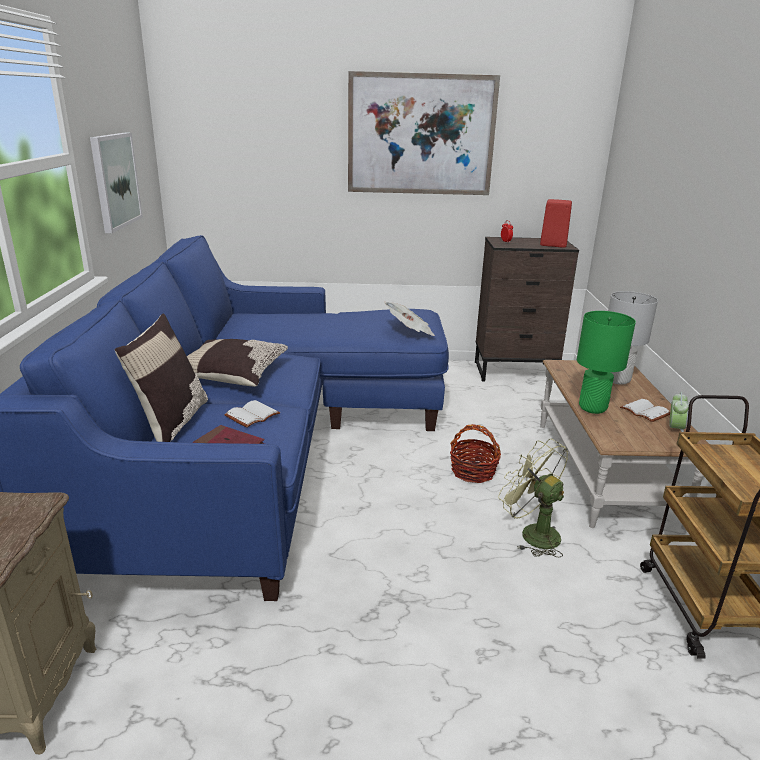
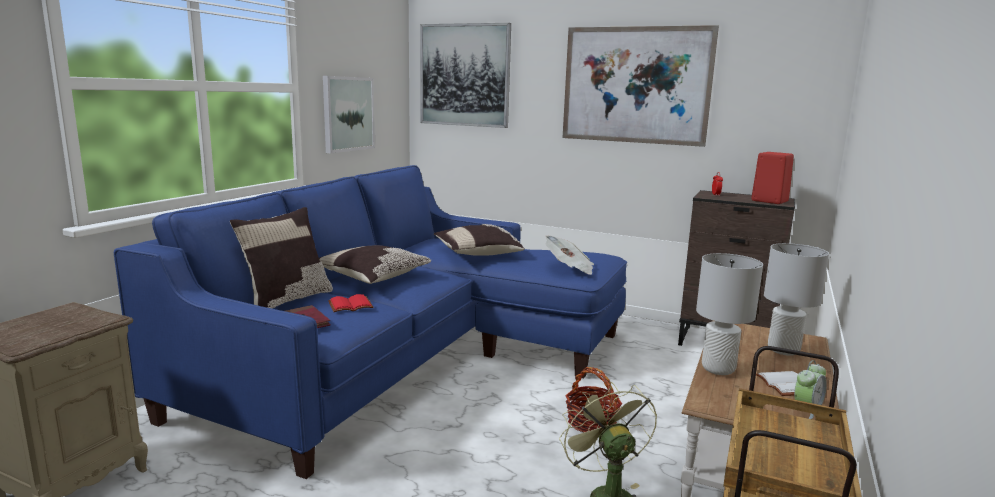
camera: 25 degrees right, 10 degrees down
(227, 123) = (464, 75): none -> picture
(252, 415) = (351, 305): white book -> red book
(308, 327) = (477, 253): none -> pillow
(592, 410) = (718, 371): green table lamp -> grey table lamp

